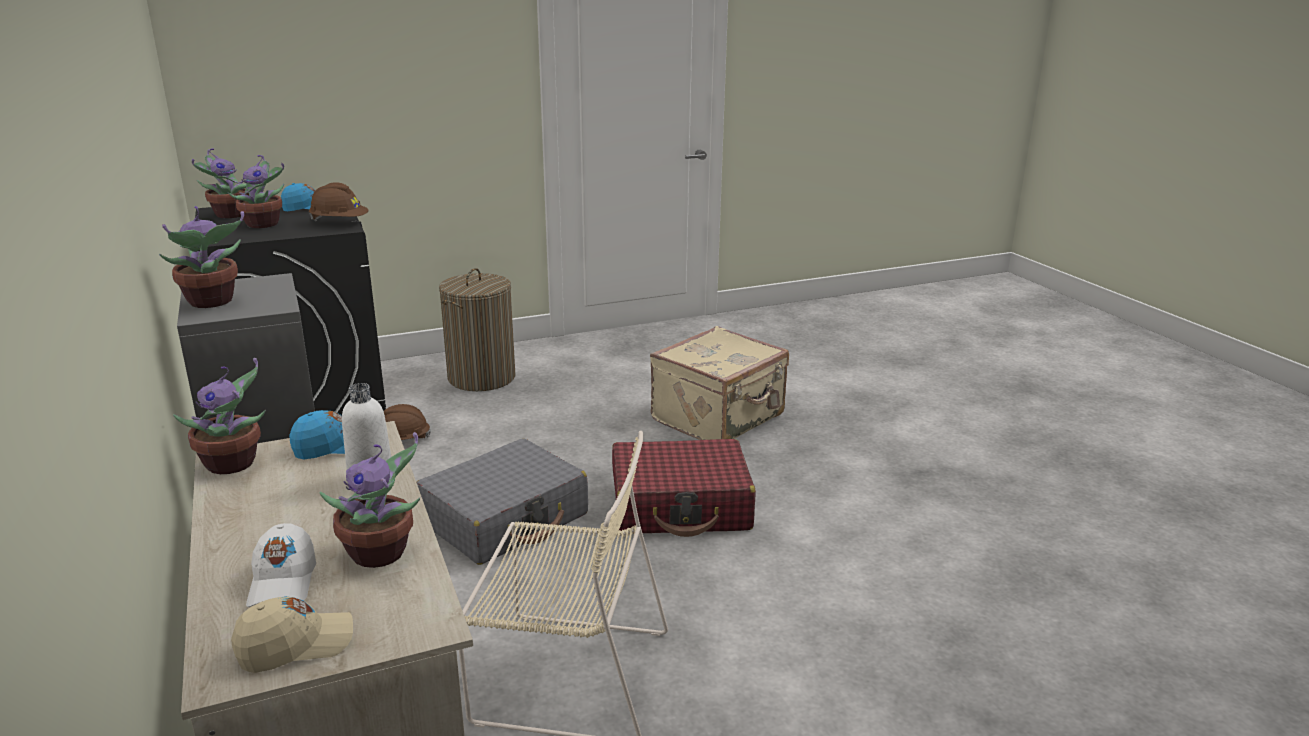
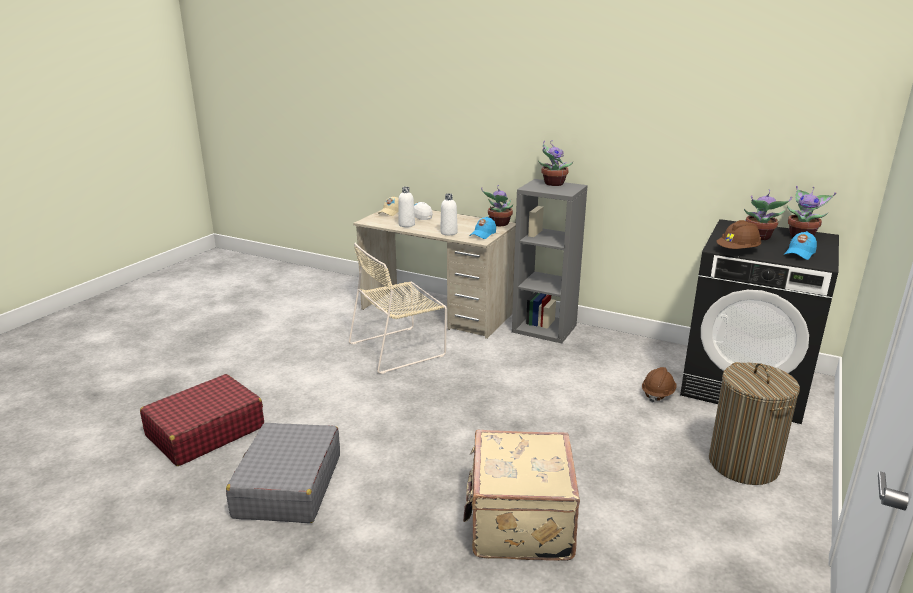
camera: 140 degrees right, 0 degrees up
(381, 554) = (406, 225): potted plant -> white bottle
(505, 519) = (520, 383): grey suitcase -> grey suitcase (288, 486)
(681, 506) = (446, 431): red suitcase -> red suitcase (205, 432)

